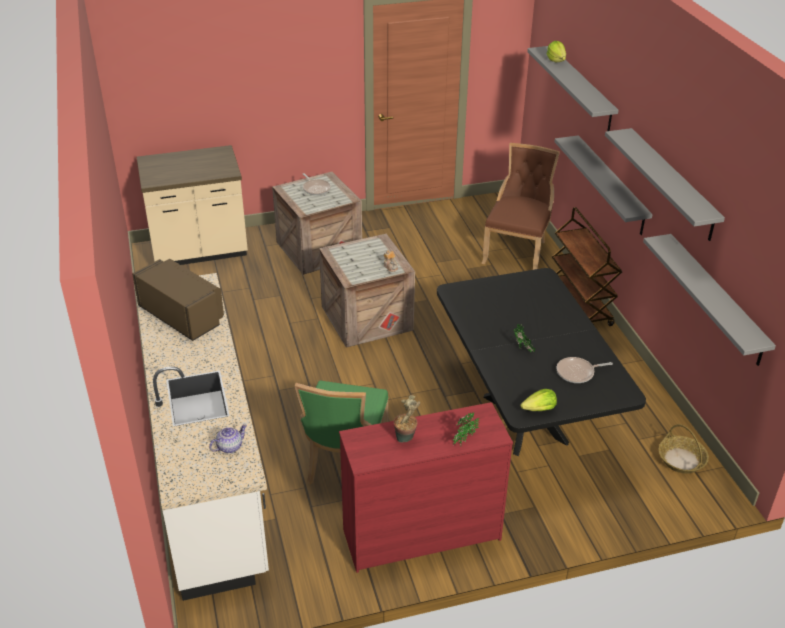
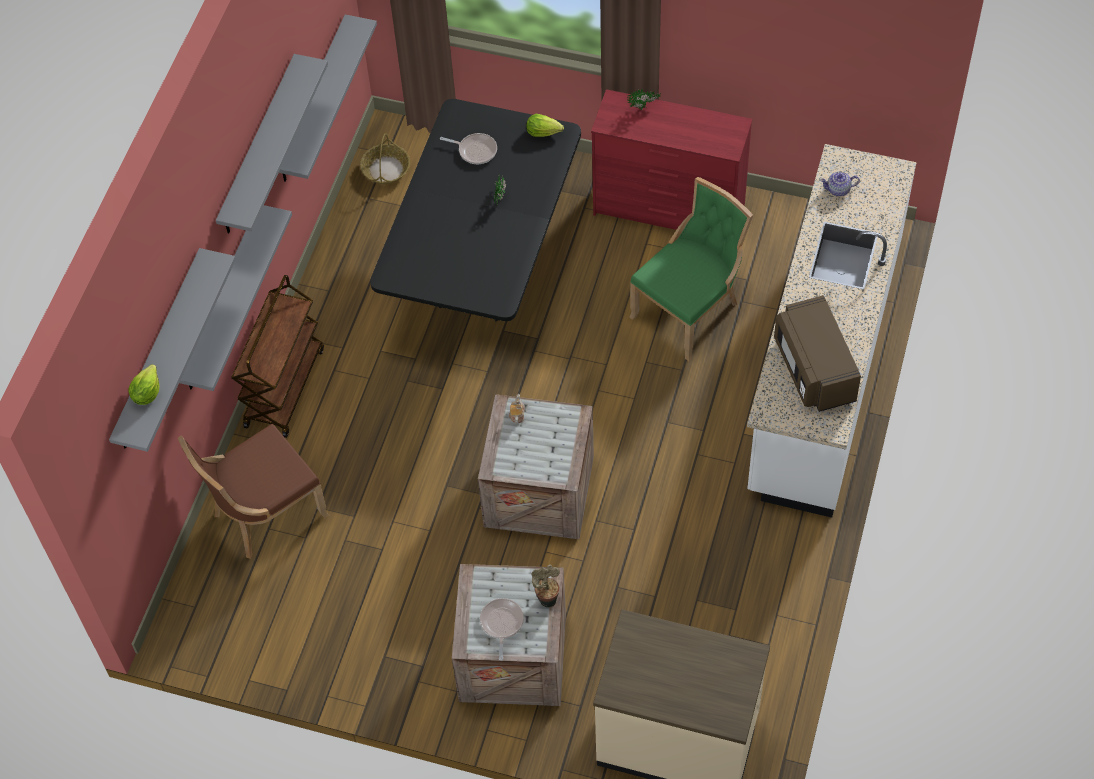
camera: 145 degrees left, 20 degrees up
(406, 439) = (689, 129): potted plant -> potted plant (547, 598)

